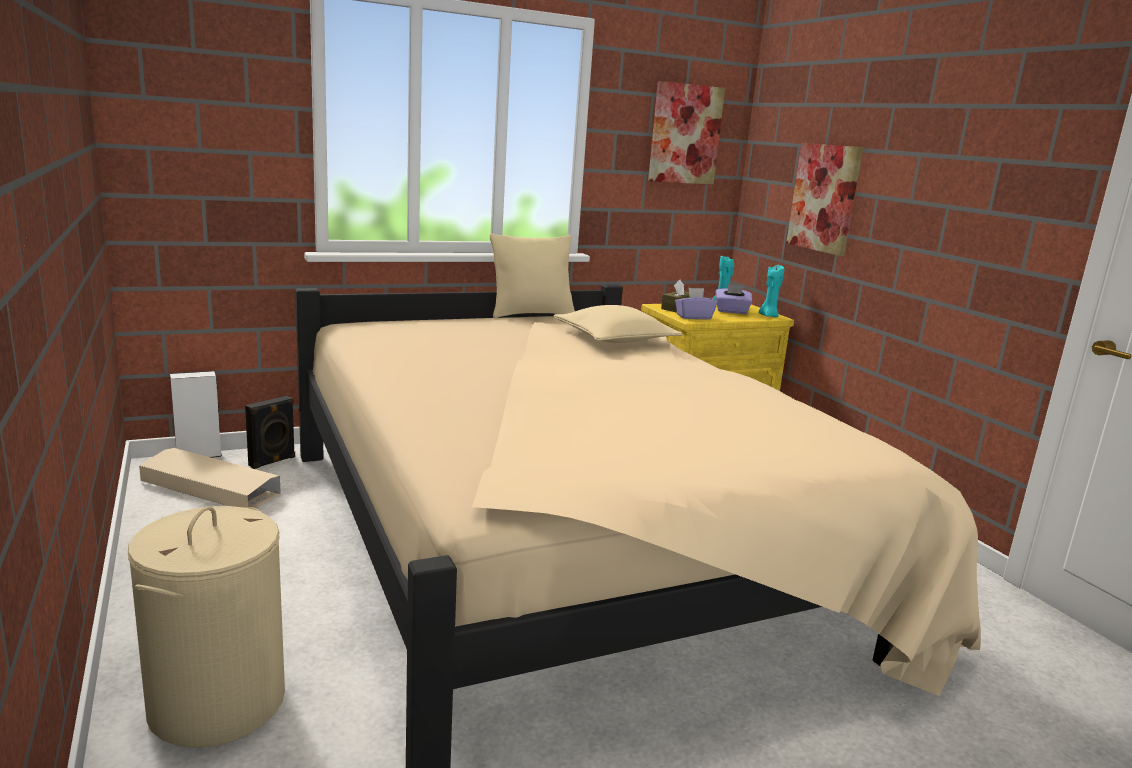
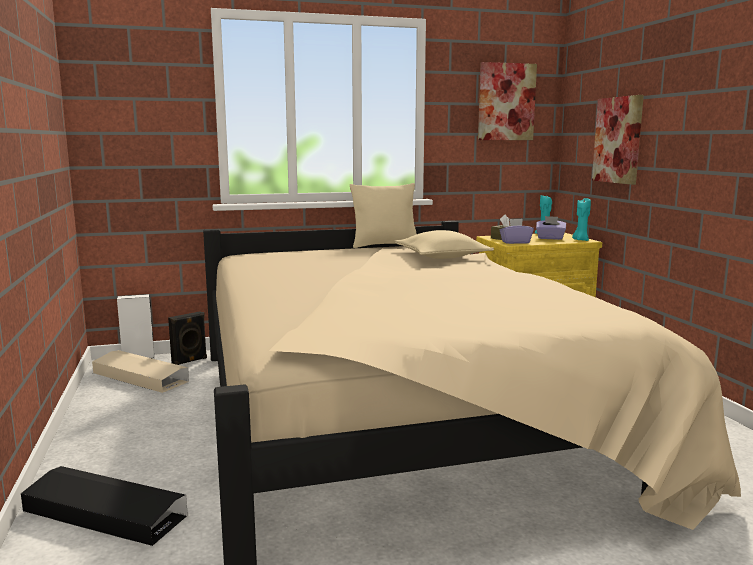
camera: 10 degrees right, 5 degrees down
(218, 702) = (104, 514): beige laundry basket -> black storage box

